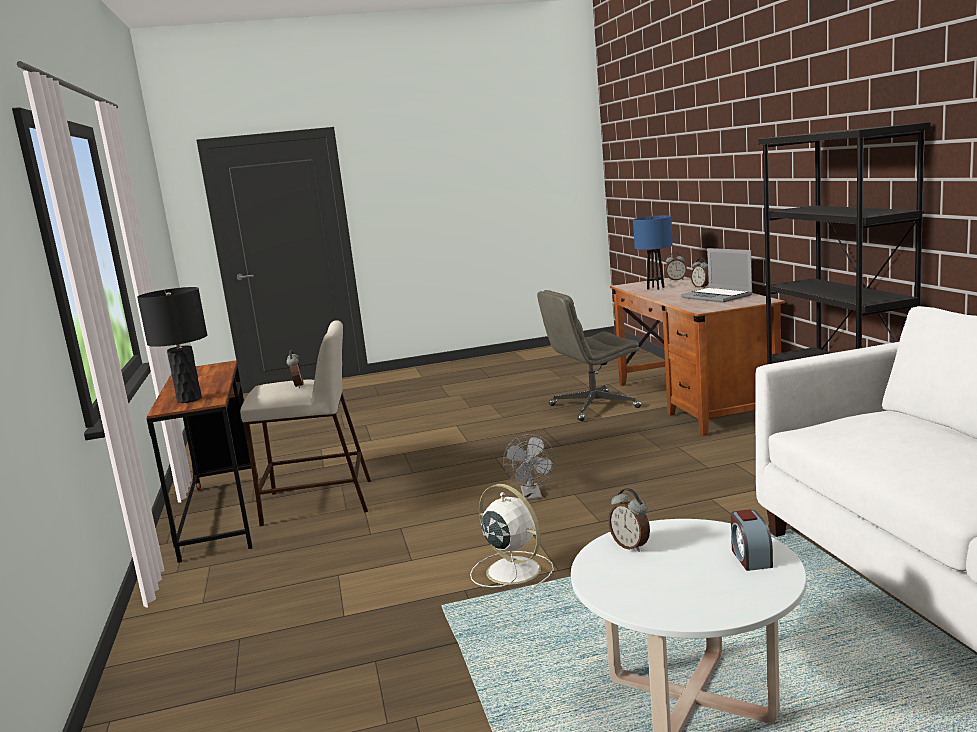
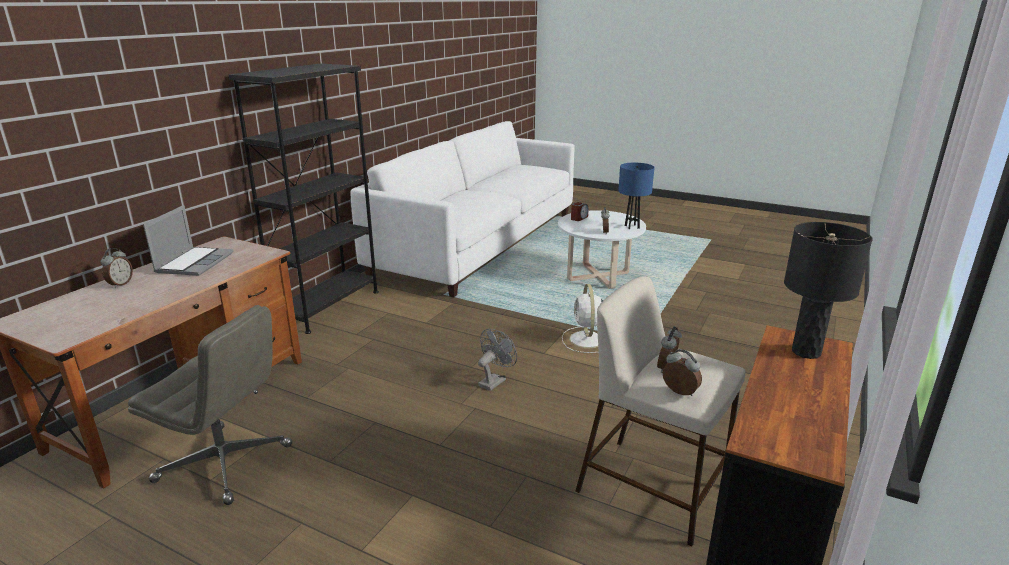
camera: 140 degrees left, 10 degrees up
(655, 288) = (111, 309): blue table lamp -> blue table lamp (632, 227)
(676, 280) = (35, 315): alarm clock -> alarm clock (679, 393)

